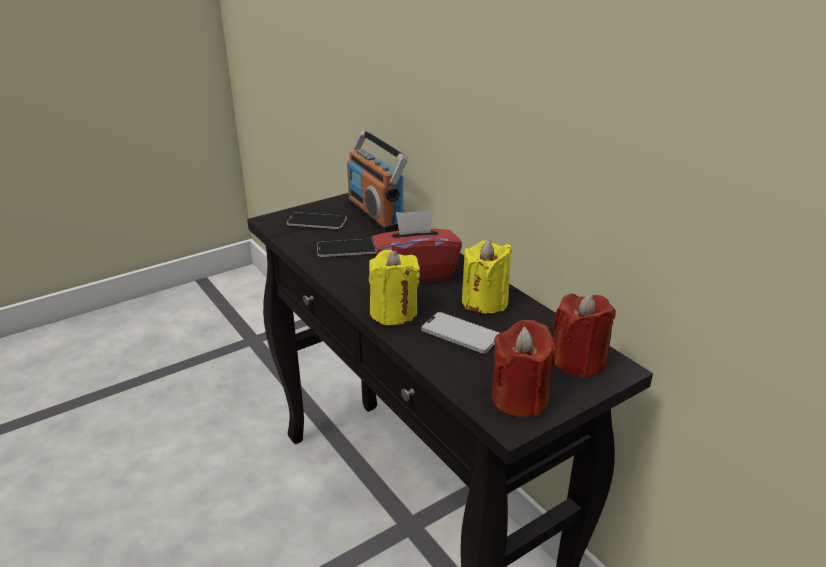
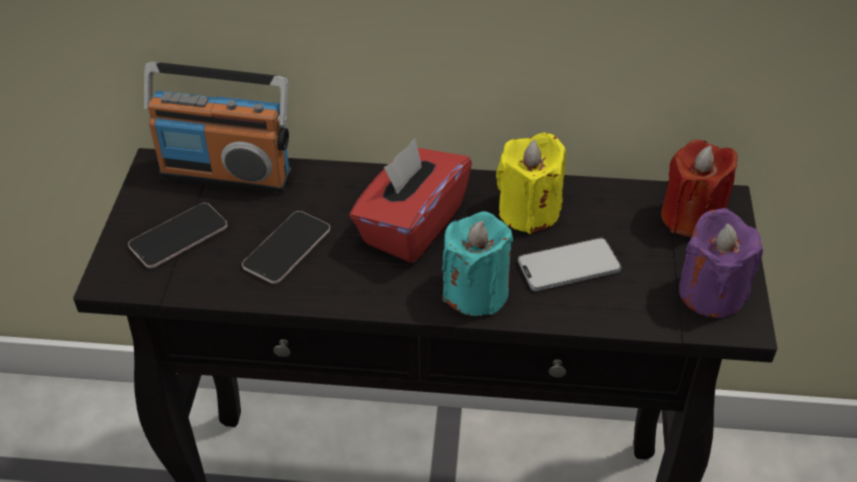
camera: 50 degrees left, 15 degrees up
(393, 312) = (475, 292): yellow candle -> turquoise candle
(519, 398) = (711, 293): red candle -> purple candle

